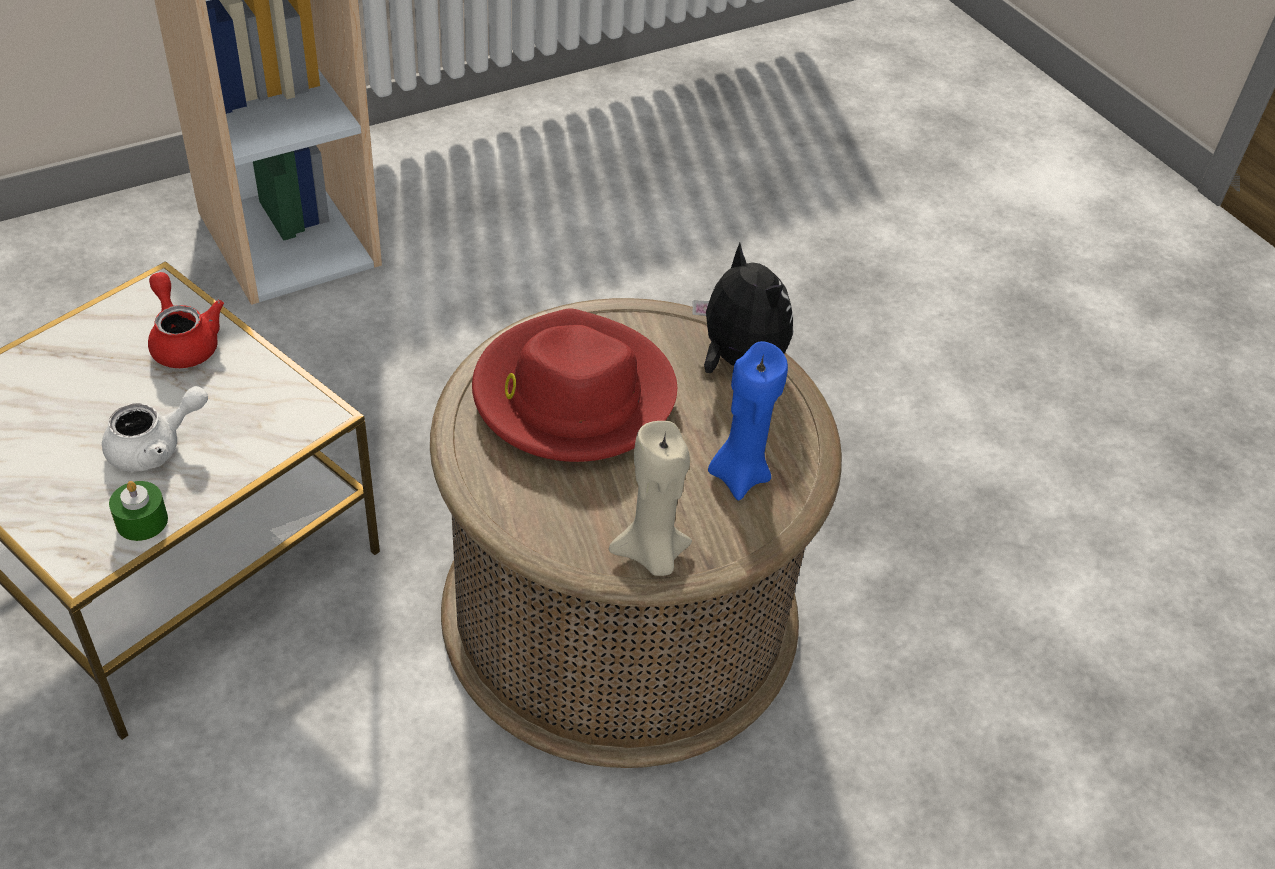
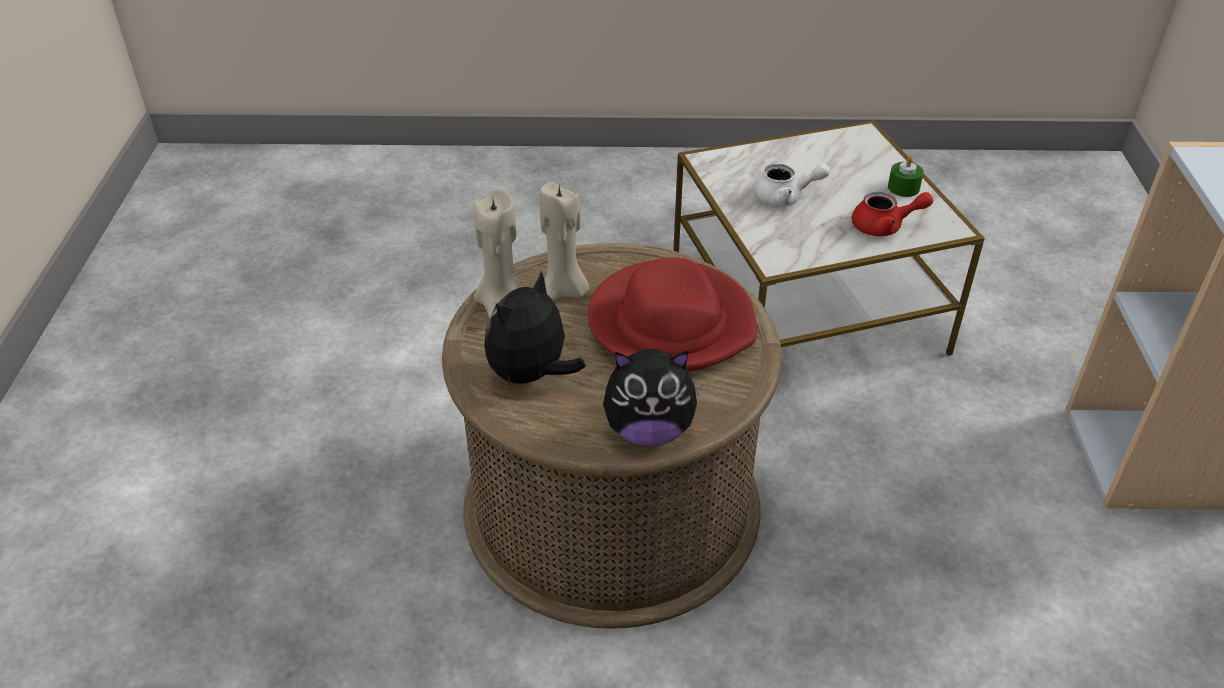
camera: 125 degrees right, 5 degrees down
(142, 521) = (725, 182): green candle -> green candle (903, 188)
(155, 447) = (785, 197): white teapot -> white teapot turned 90 degrees counterclockwise
(582, 509) = (564, 291): none -> beige candle
(739, 475) = (531, 375): blue candle -> plush toy

